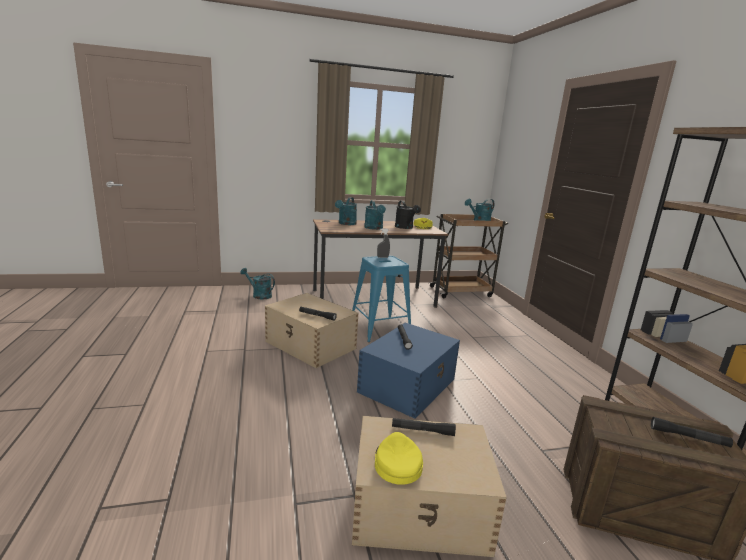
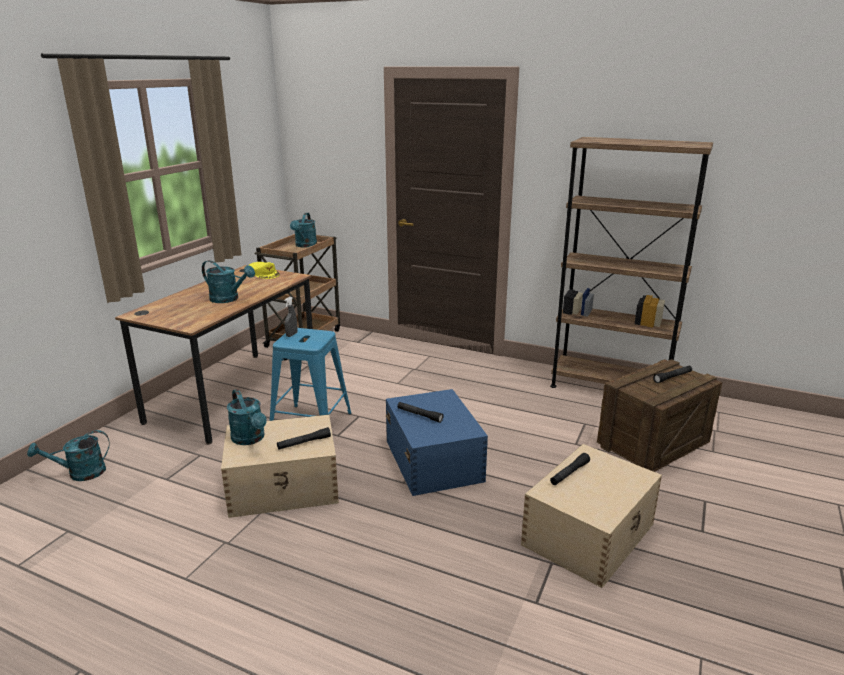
camera: 50 degrees left, 5 degrees up
(346, 224) = (179, 306): turquoise watering can -> turquoise watering can (250, 439)
(397, 463) = (599, 503): yellow cap -> none
(405, 227) = (254, 283): black watering can -> none

